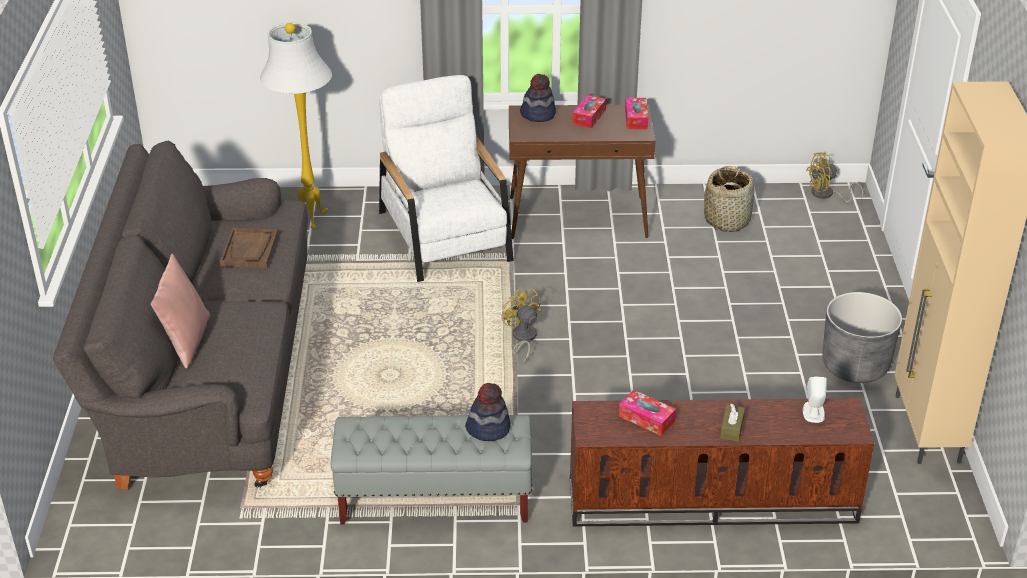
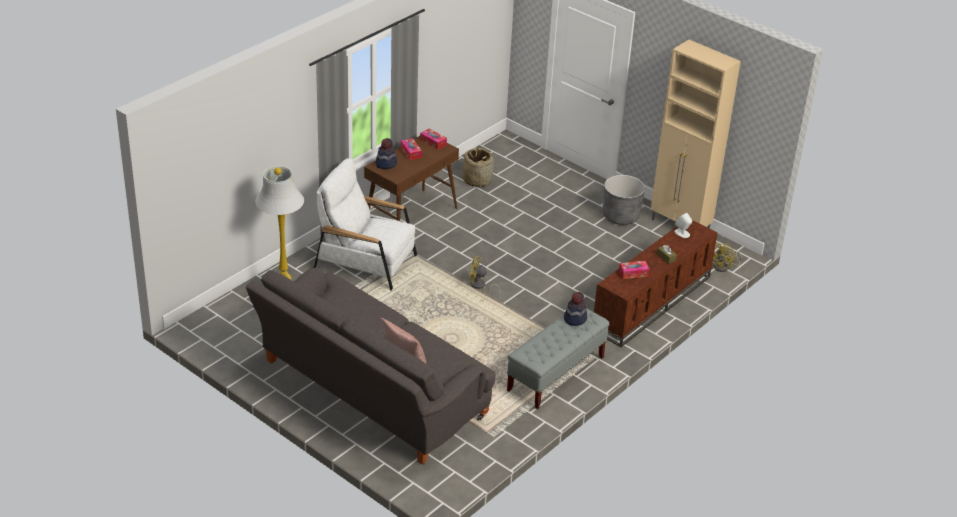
camera: 50 degrees left, 0 degrees up
(249, 250) = (357, 307): brown tray -> none
(826, 195) = (499, 144): yellow fan -> yellow fan (724, 267)

